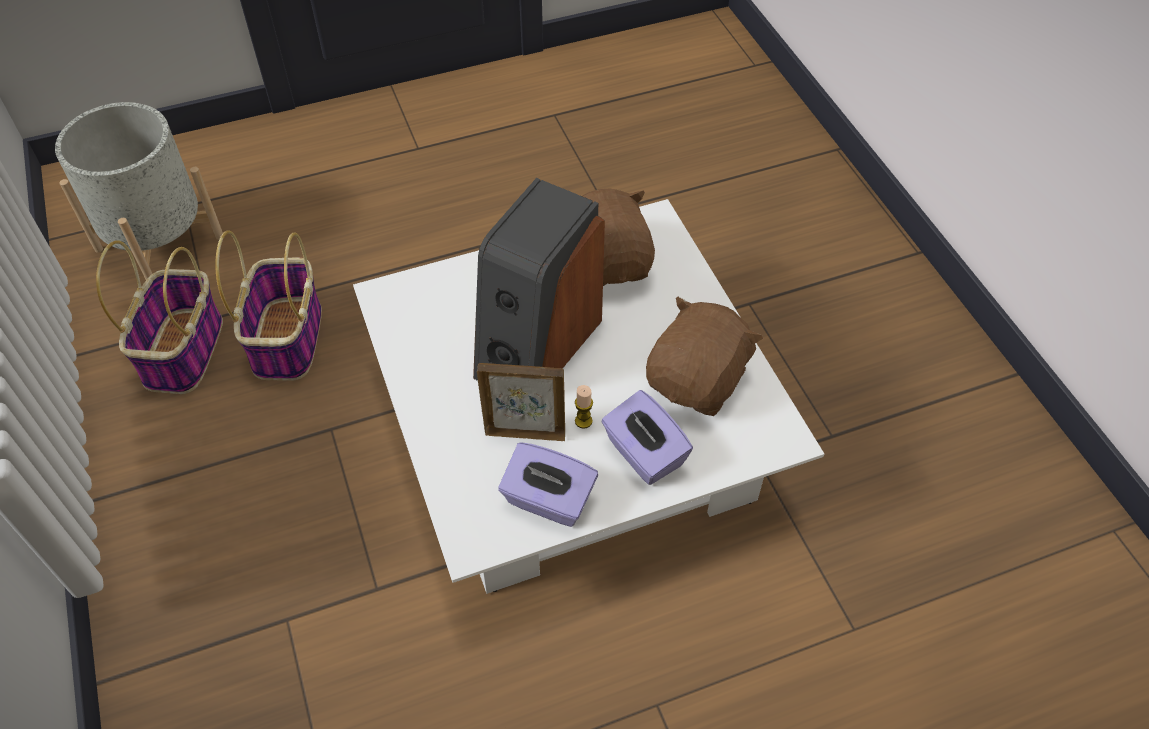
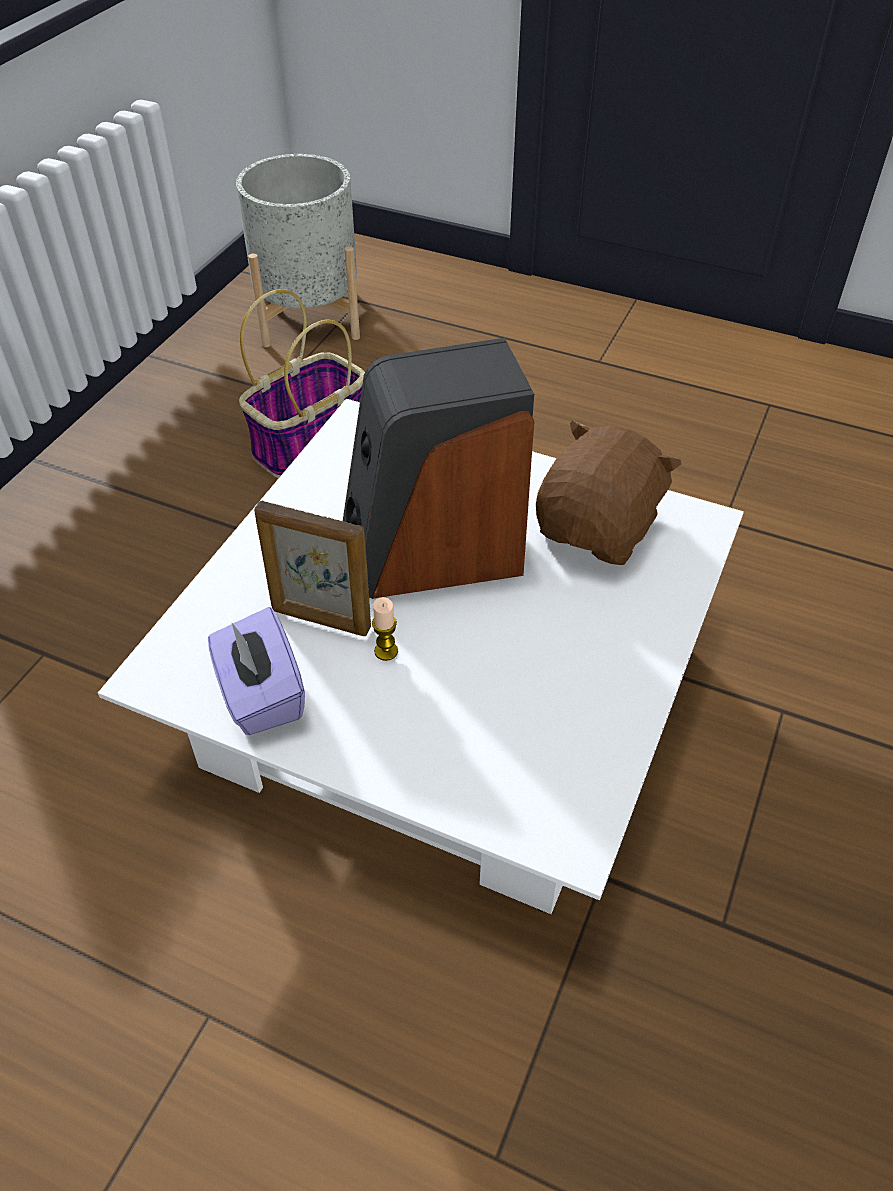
camera: 45 degrees right, 5 degrees down
(183, 350) = (229, 401): basket -> none
(525, 433) = (320, 620): picture frame -> picture frame turned 150 degrees clockwise
(643, 454) = (402, 728): purple tissue box -> none
(698, 381) = (550, 704): brown plush toy -> none

